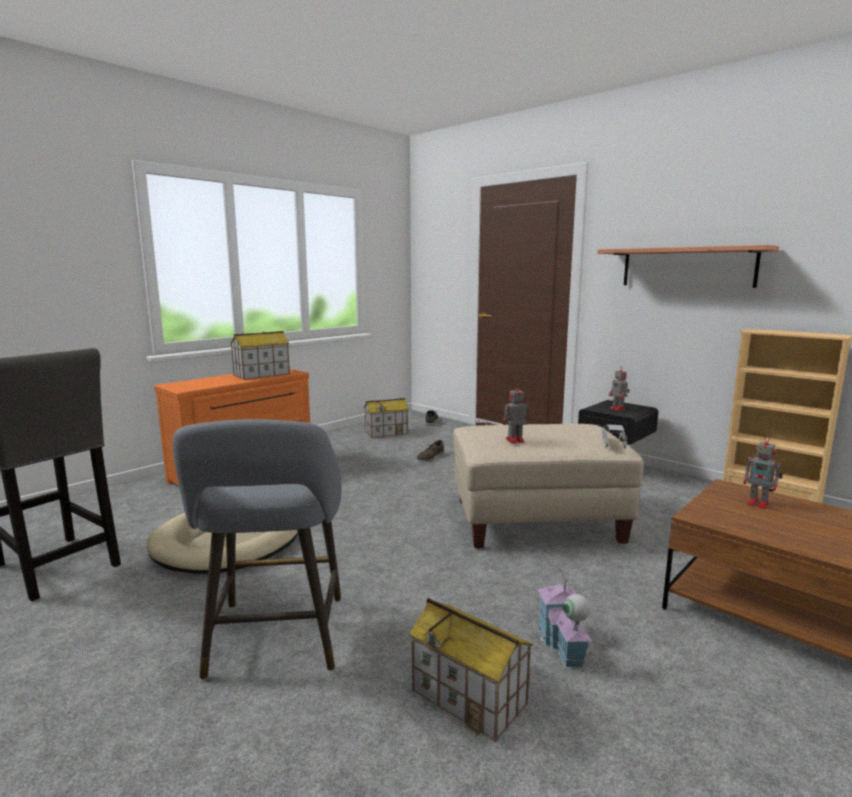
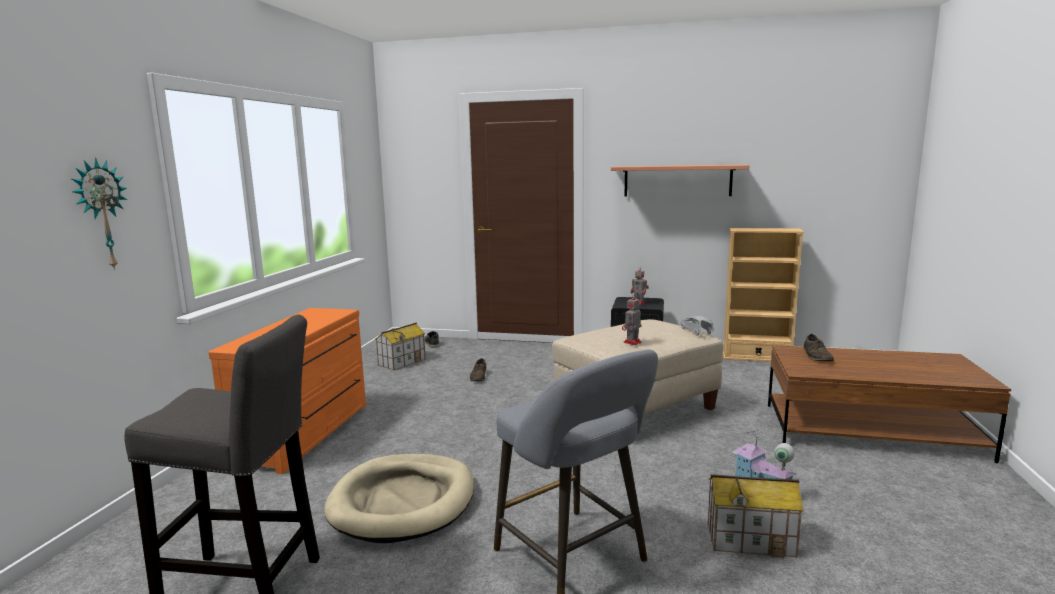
camera: 30 degrees left, 0 degrees up
(74, 268) = (101, 214): none -> wall clock
(261, 374) = (312, 319): toy house -> none
(759, 504) = (817, 356): toy robot -> brown shoe

